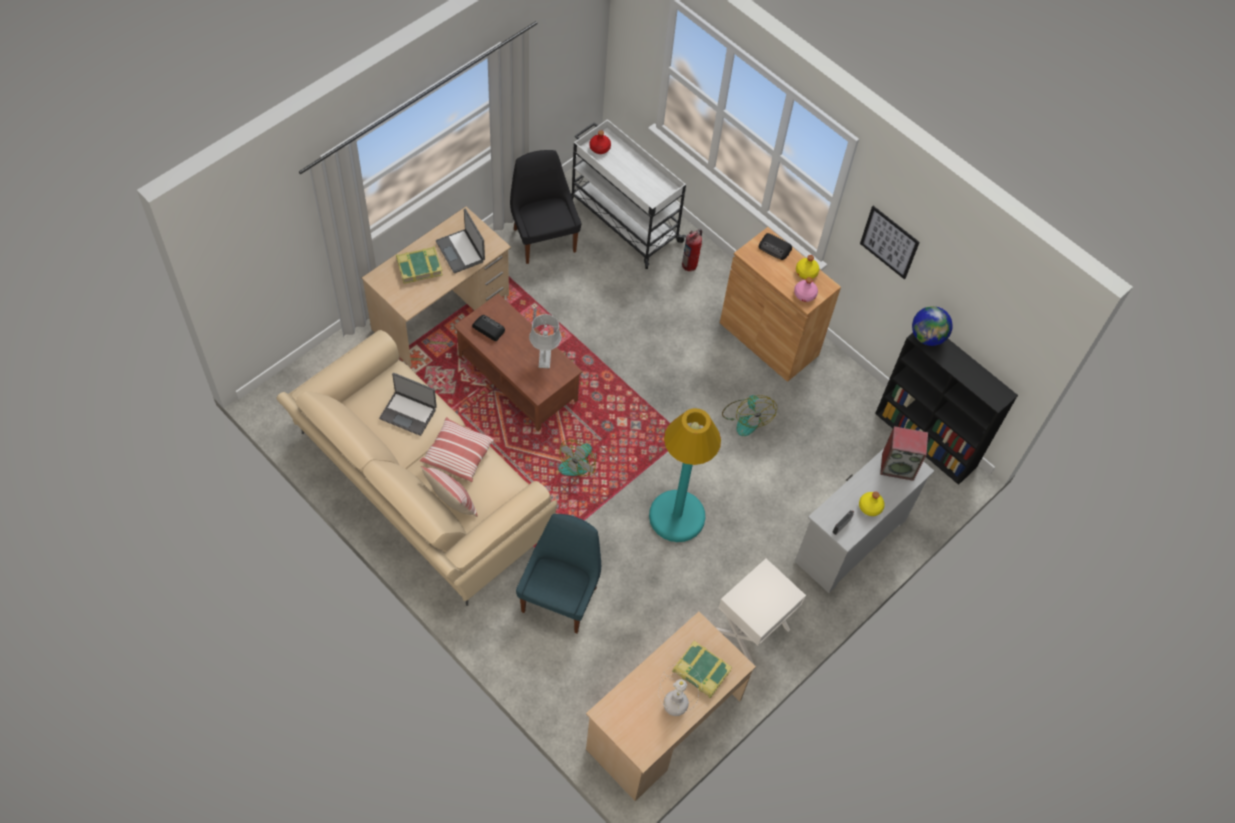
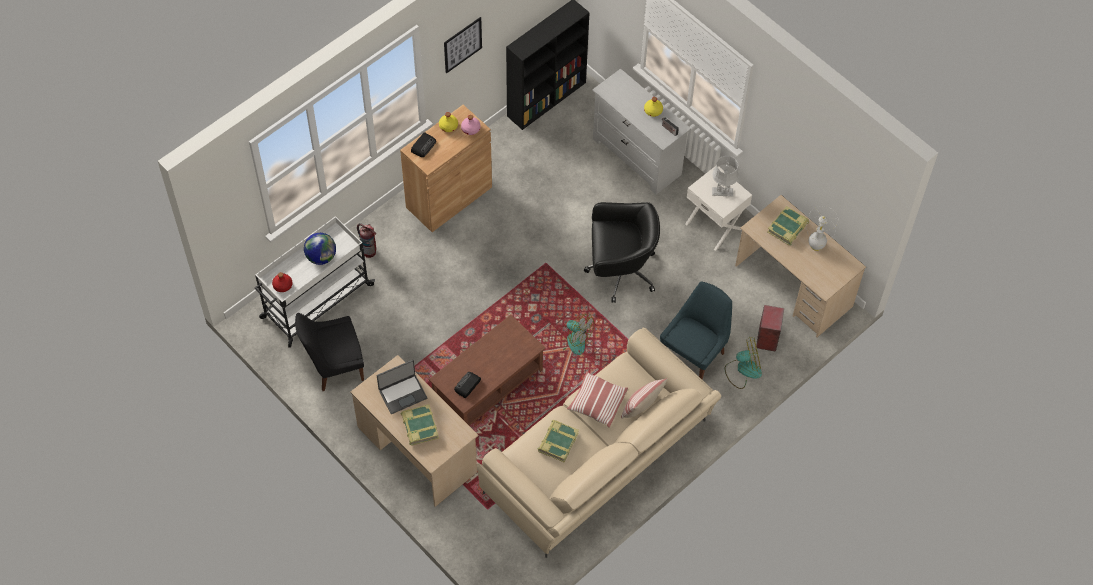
camera: 85 degrees left, 0 degrees up
(408, 413) = (557, 442): laptop -> book
(545, 357) = (497, 342): grey table lamp -> grey table lamp (722, 192)
(560, 597) = (694, 354): blue chair -> blue chair turned 105 degrees clockwise
(677, 516) = (620, 271): turquoise floor lamp -> black office chair
(746, 417) = (527, 218): fan -> fan (743, 370)
(898, 466) = (617, 90): speaker -> speaker (767, 338)
(927, 337) = (521, 47): globe -> globe (321, 257)

